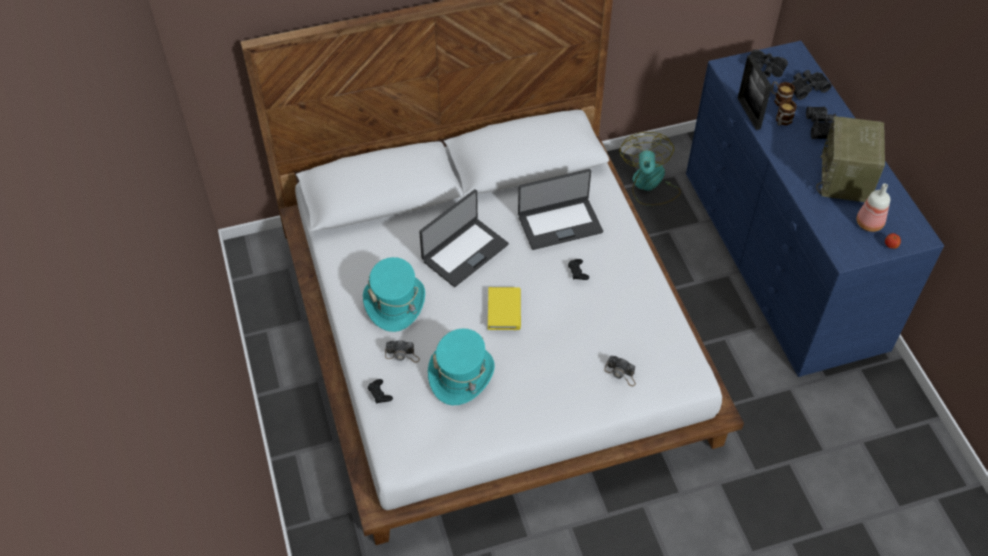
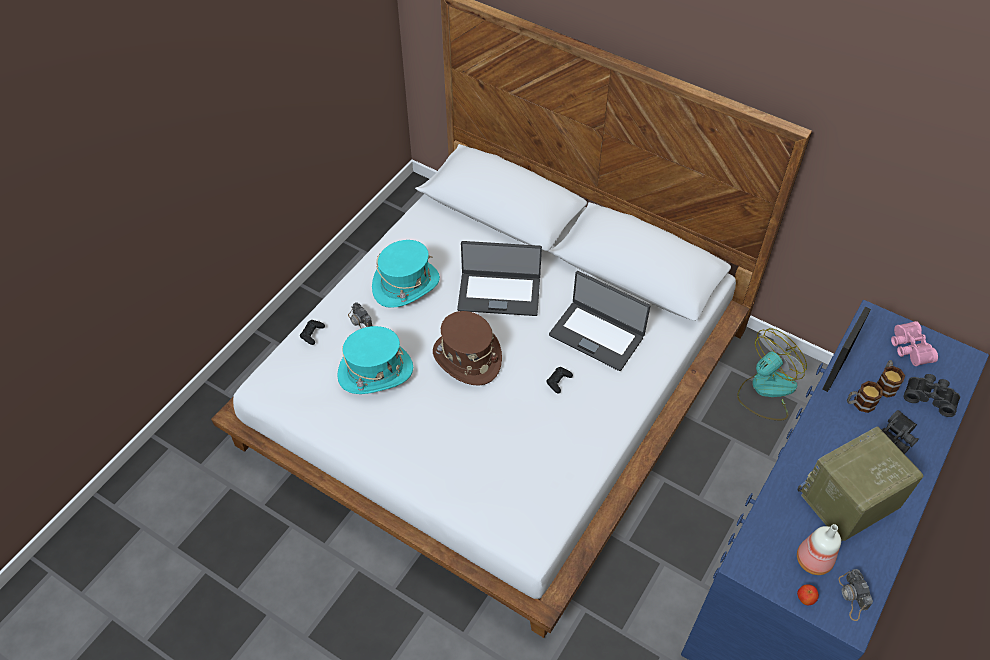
camera: 50 degrees right, 0 degrees up
(504, 310) = (467, 358): yellow book -> brown hat
(621, 373) = (482, 483): camera -> camera (852, 597)
(764, 70) = (908, 348): black binoculars -> pink binoculars

